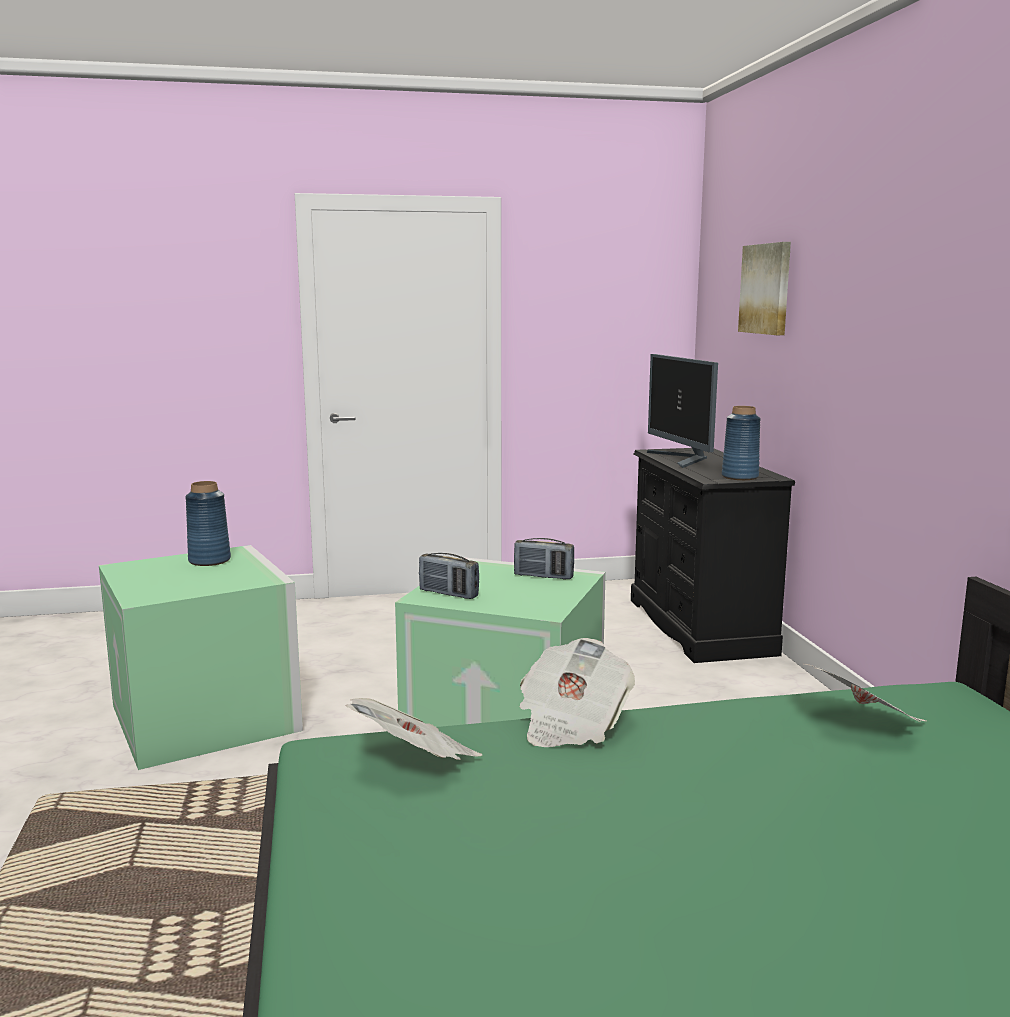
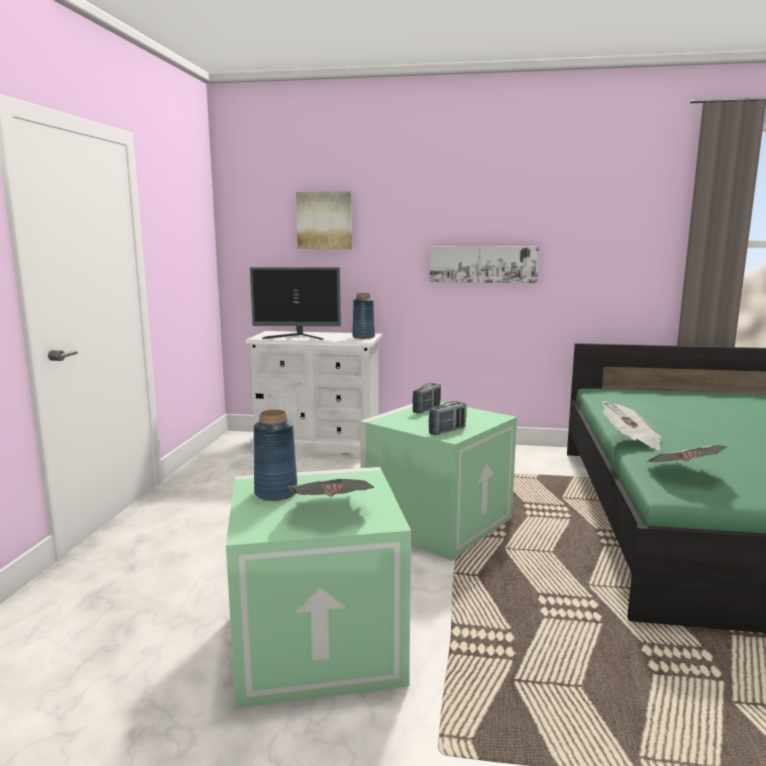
camera: 70 degrees left, 0 degrees up
(699, 626) = (318, 445): black dresser -> white dresser
(864, 724) = (633, 403): newspaper -> newspaper (331, 510)
(913, 377) = (483, 264): none -> picture

